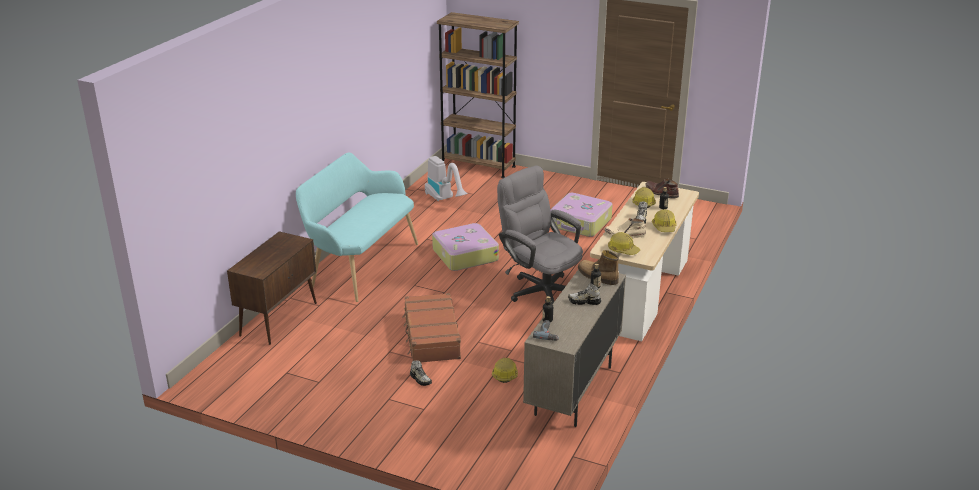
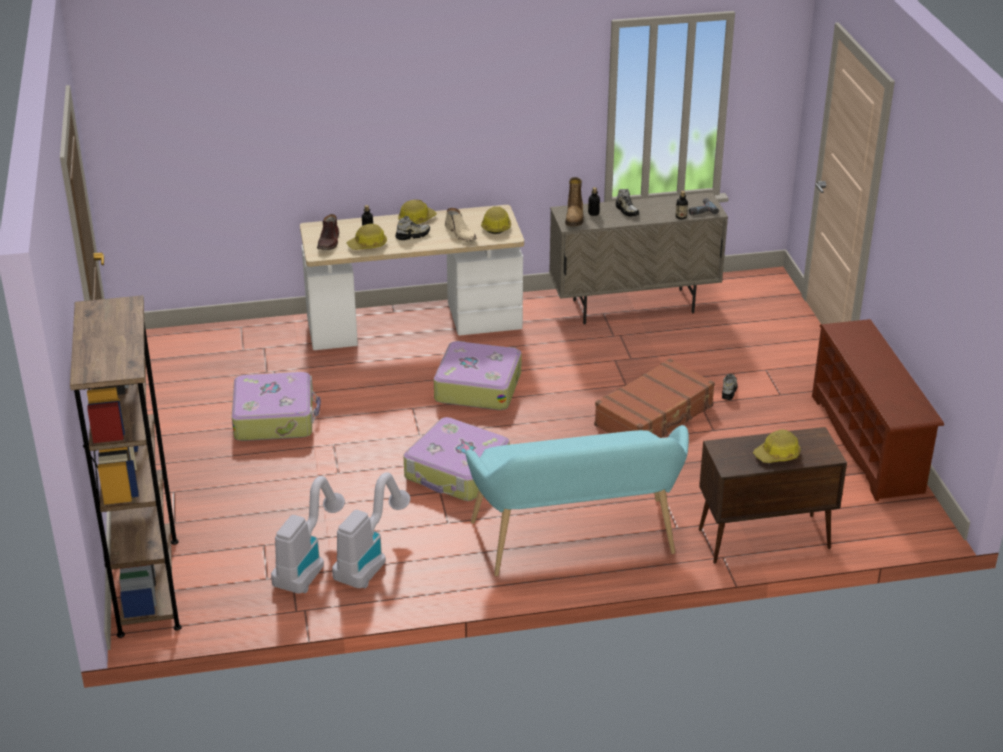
camera: 125 degrees left, 5 degrees up
(292, 405) = (868, 444): none -> brown shoe rack
(427, 213) = (370, 559): none -> vacuum cleaner
(505, 374) = (657, 349): hard hat -> hard hat (777, 455)
(540, 289) = (477, 386): grey office chair -> suitcase

